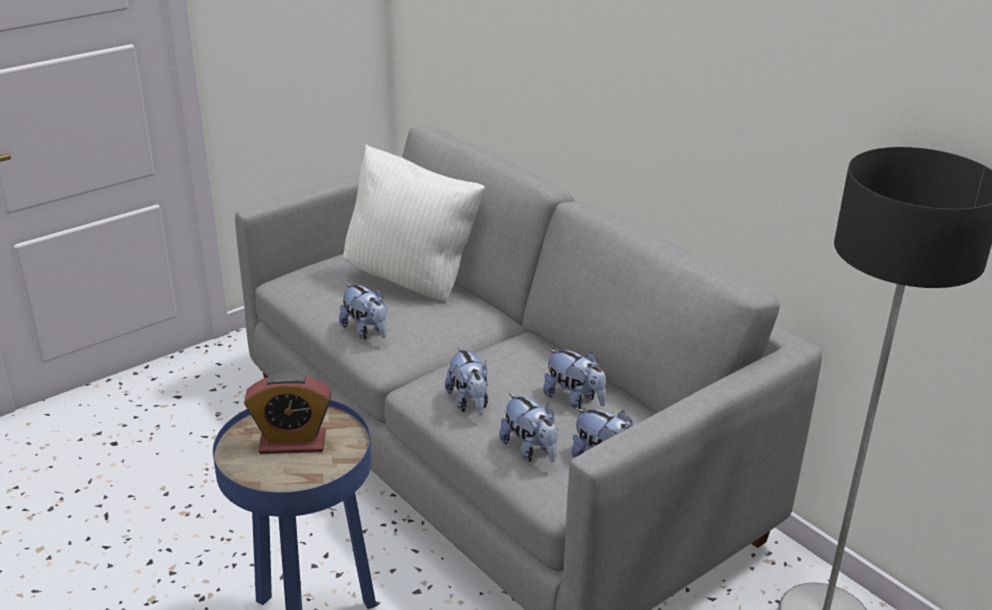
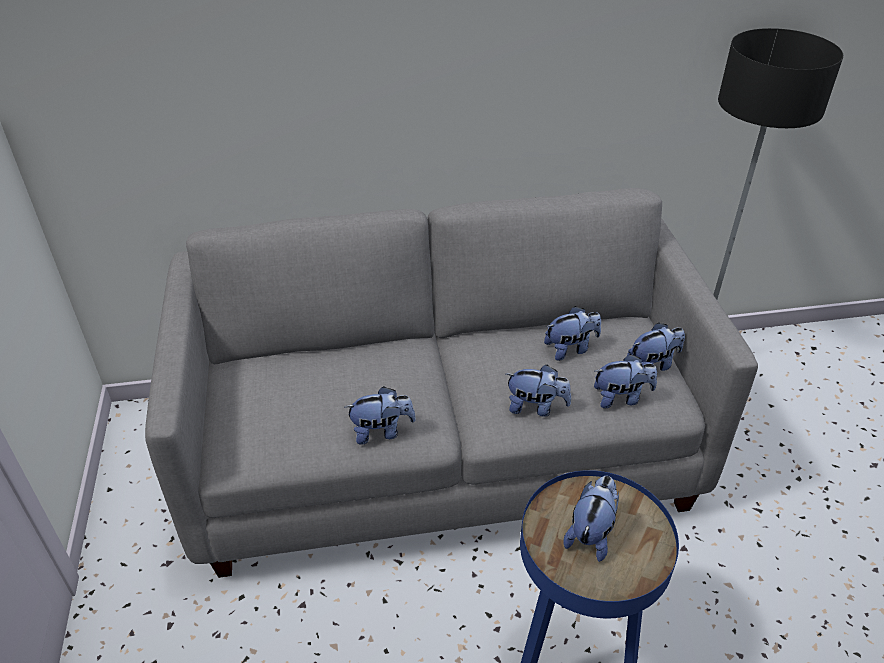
camera: 60 degrees left, 10 degrees up
(292, 443) = (591, 533): alarm clock -> plush toy
(413, 281) = (323, 370): white pillow -> none

